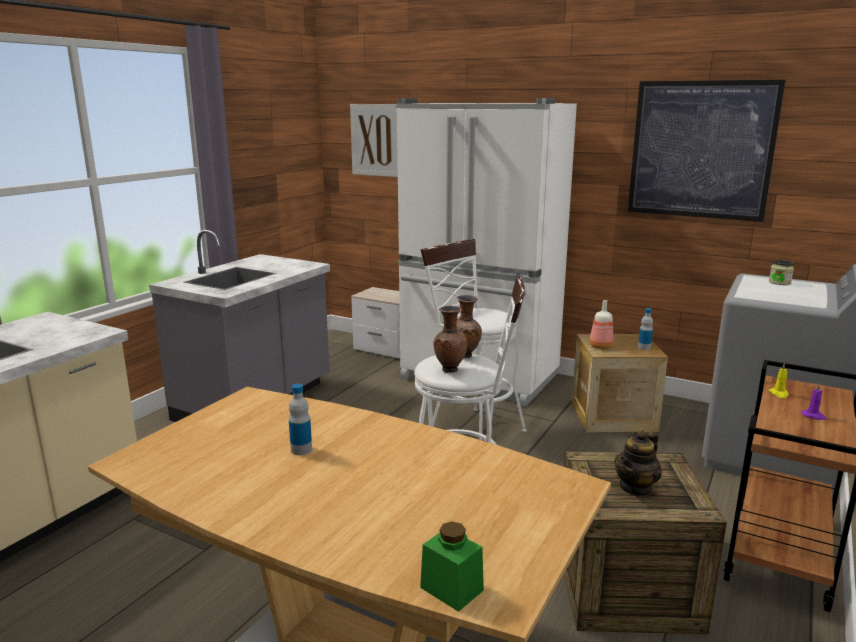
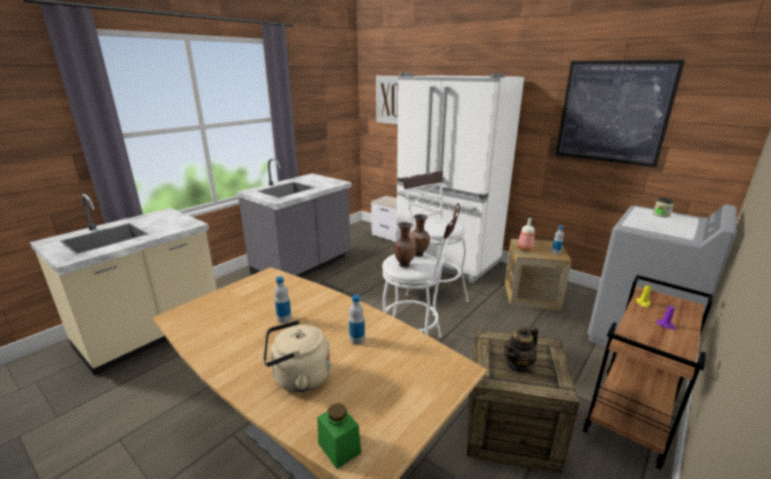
camera: 10 degrees right, 5 degrees up
(356, 518) = (298, 378): none -> beige kettle
(421, 465) = (357, 339): none -> bottle

